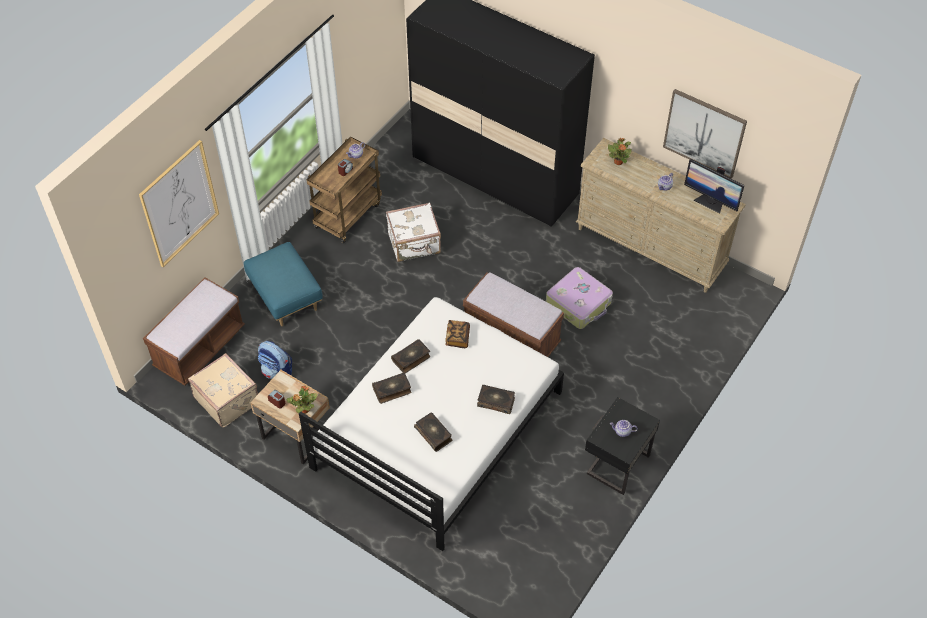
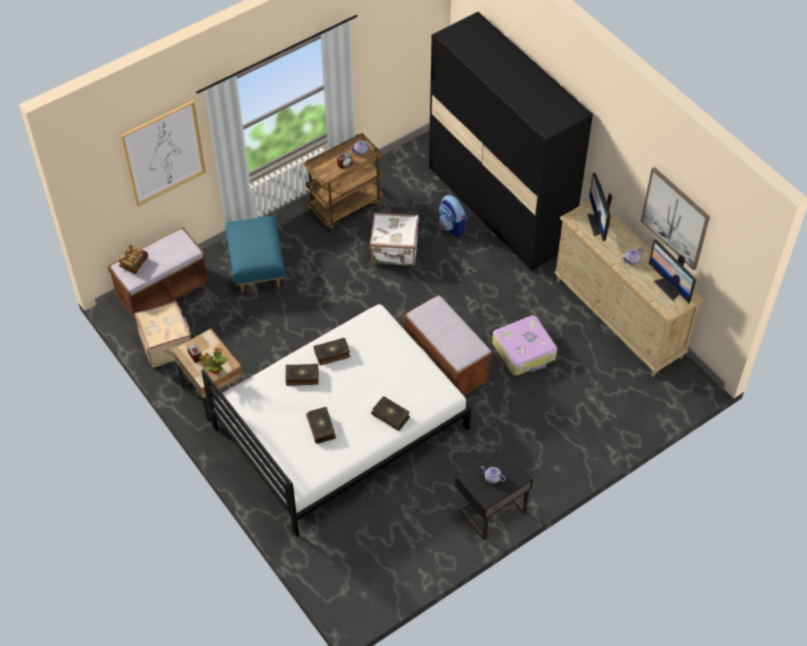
camera: 20 degrees right, 0 degrees up
(277, 372) = (220, 332): backpack -> backpack (452, 226)
(457, 338) = (382, 347): book -> book (134, 263)
(618, 162) = (597, 224): potted plant -> monitor

